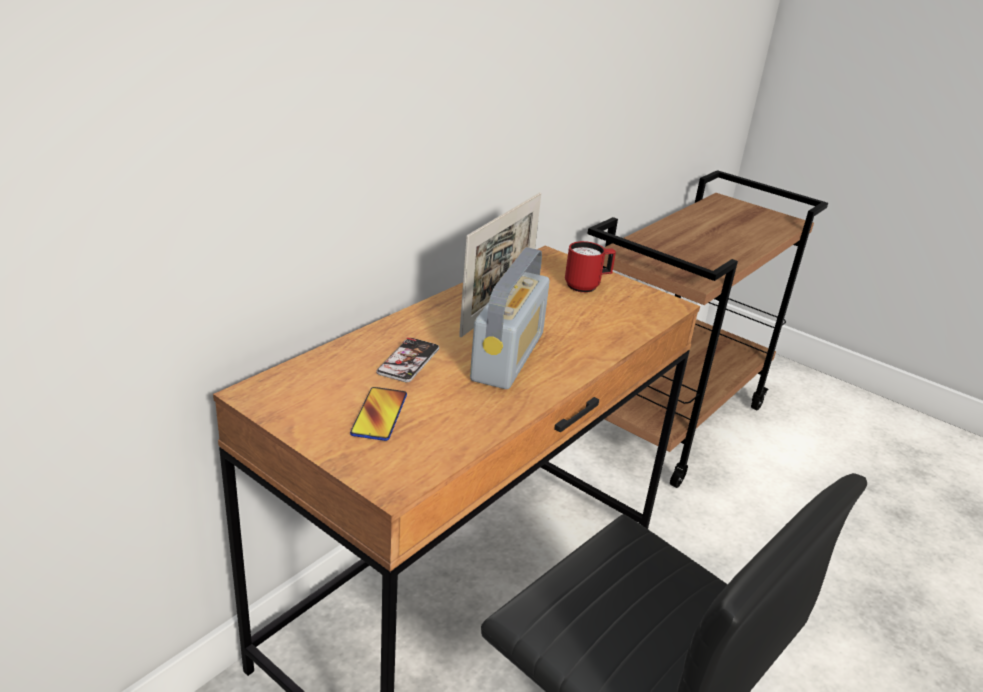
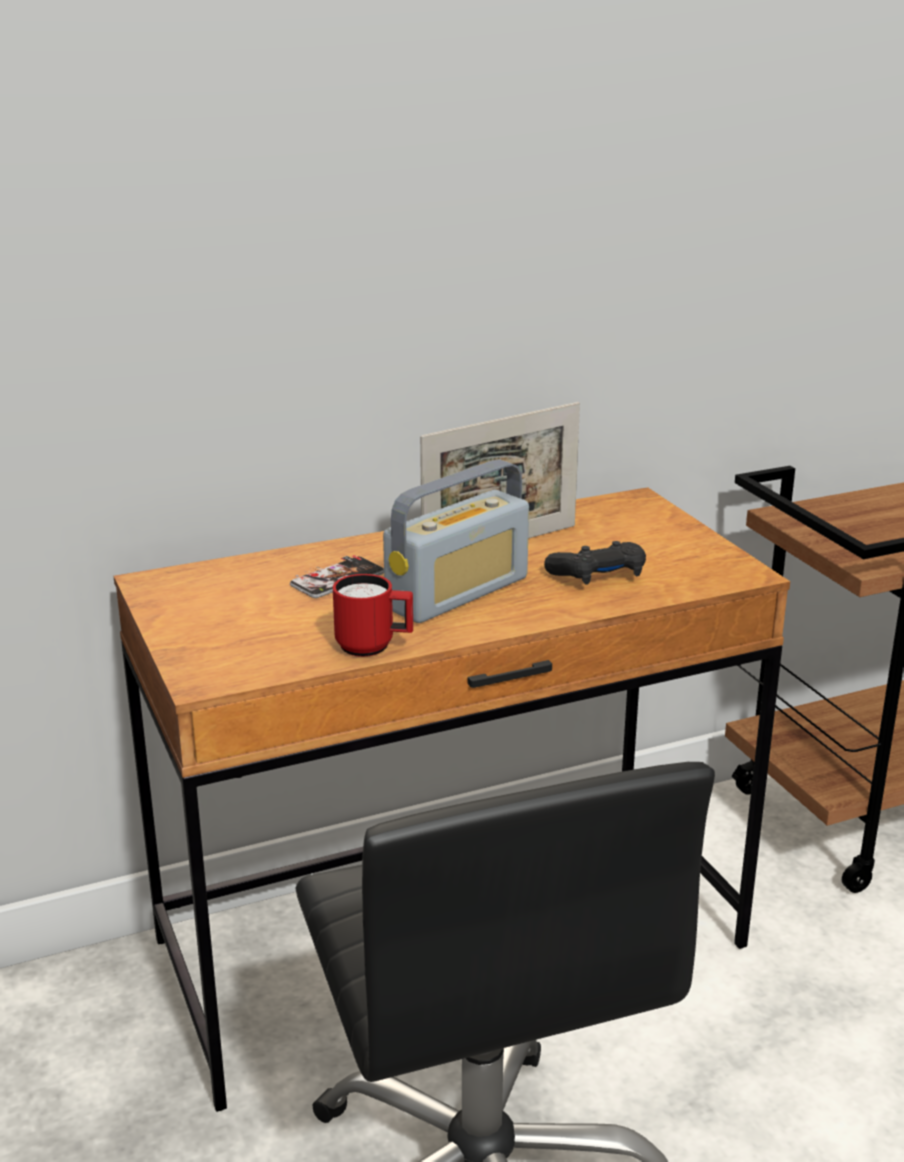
camera: 30 degrees right, 5 degrees down
(379, 415) = (253, 621): phone -> none
(586, 323) = (598, 576): none -> black game controller
(587, 286) = (650, 537): red mug -> red mug (374, 647)

